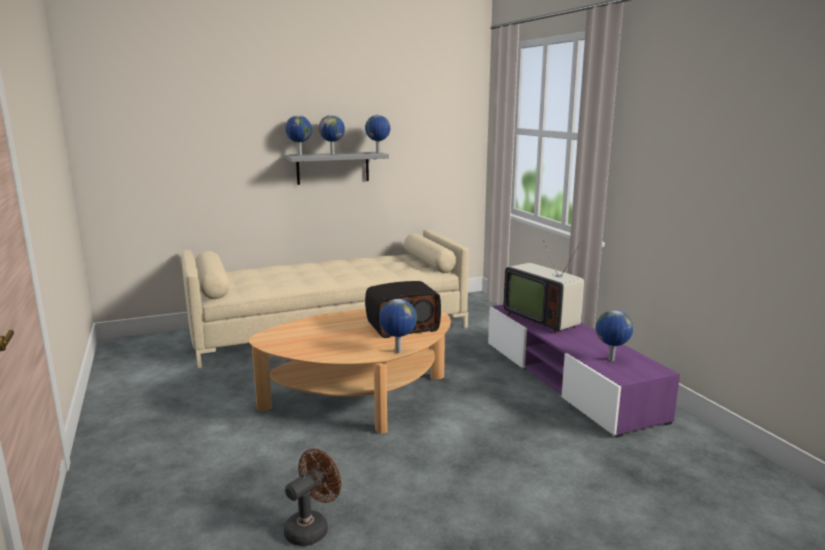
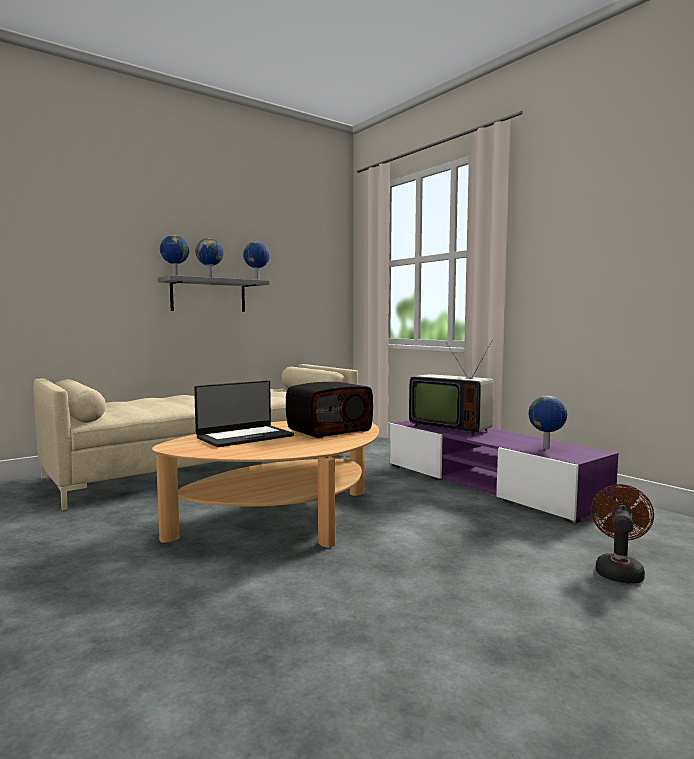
camera: 15 degrees left, 10 degrees down
(312, 528) = (303, 658): brown fan -> brown fan (618, 570)
(326, 330) = (244, 437): none -> laptop
(398, 352) = (343, 446): globe -> none

